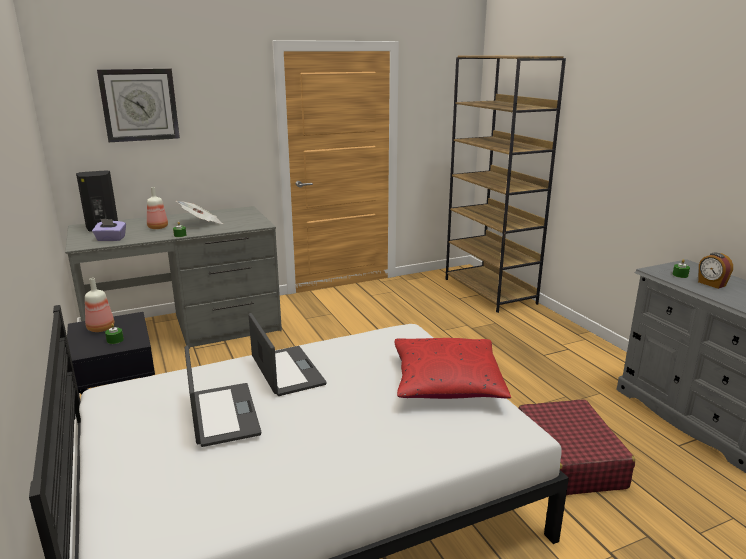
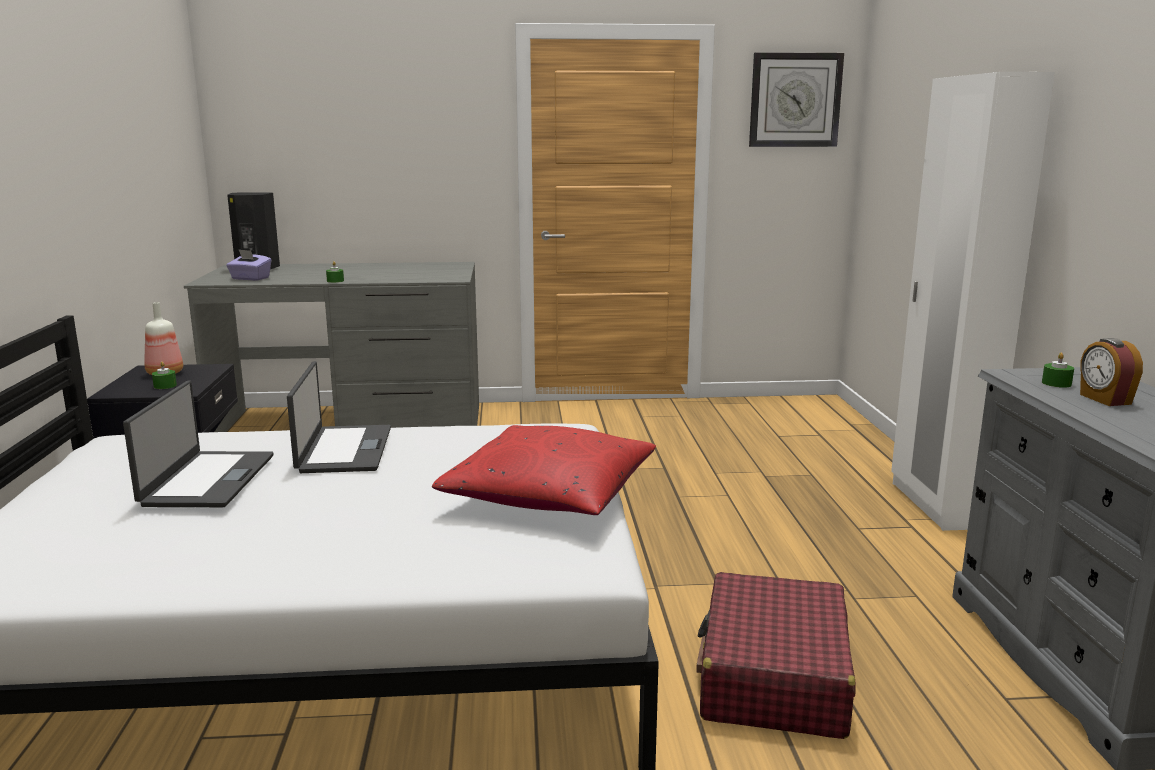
camera: 20 degrees right, 5 degrees down
(139, 105) = (326, 109): wall clock -> wall clock (795, 100)
(157, 227) = (320, 273): bottle -> none
(201, 223) = (379, 273): newspaper -> none
(490, 291) = (840, 433): brown bookcase -> none
(570, 332) = (936, 505): none -> white wardrobe

